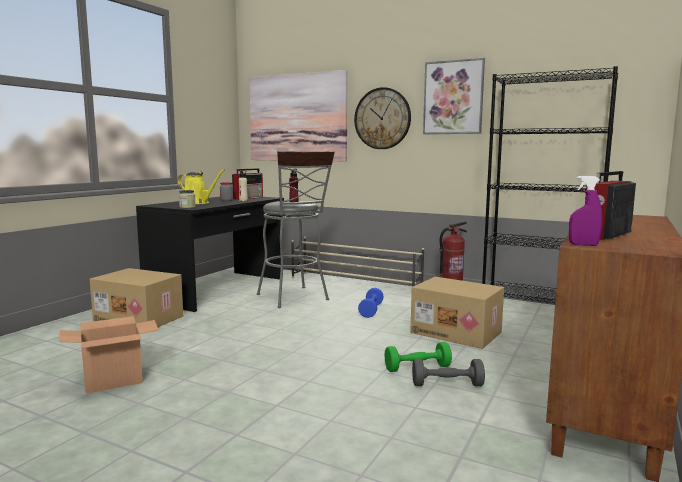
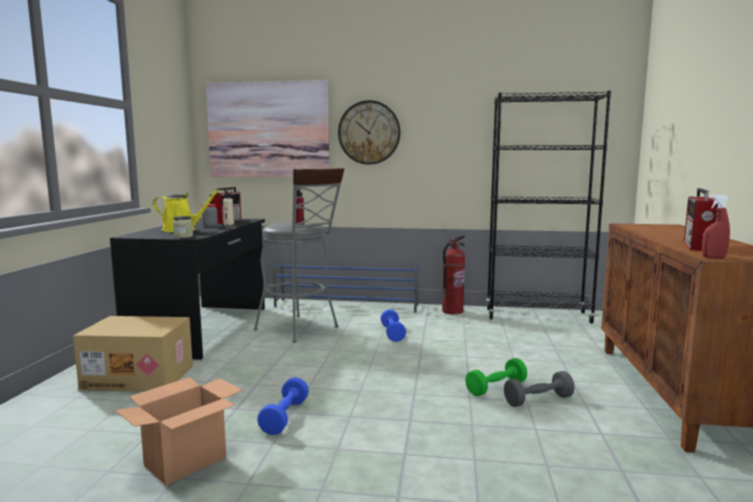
camera: 20 degrees left, 0 degrees up
(212, 362) = (284, 417): none -> blue dumbbell
(355, 283) = (347, 306): beige shoe rack -> blue shoe rack
(453, 97) = (444, 113): picture -> none
(457, 332) = (493, 346): cardboard box -> none
(583, 245) = (713, 257): purple spray bottle -> red spray bottle

